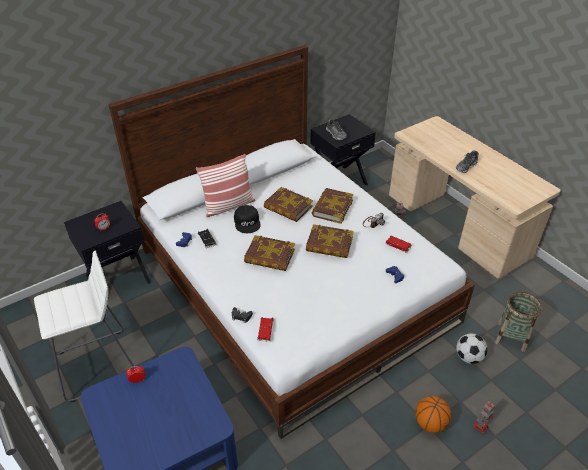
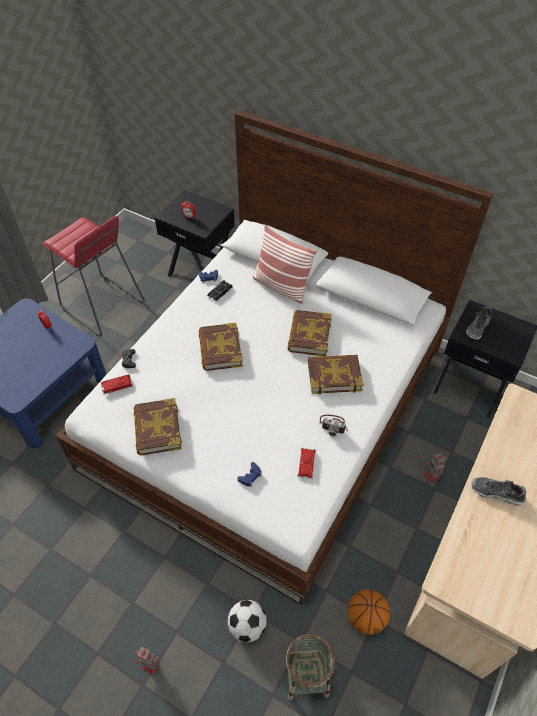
camera: 65 degrees right, 10 degrees up
(97, 365) = (102, 306): white stool -> red stool
(247, 222) = (265, 312): black cap -> none
(329, 245) = (267, 395): book -> book (157, 429)
(430, 423) = (135, 605): basketball -> basketball (366, 617)

